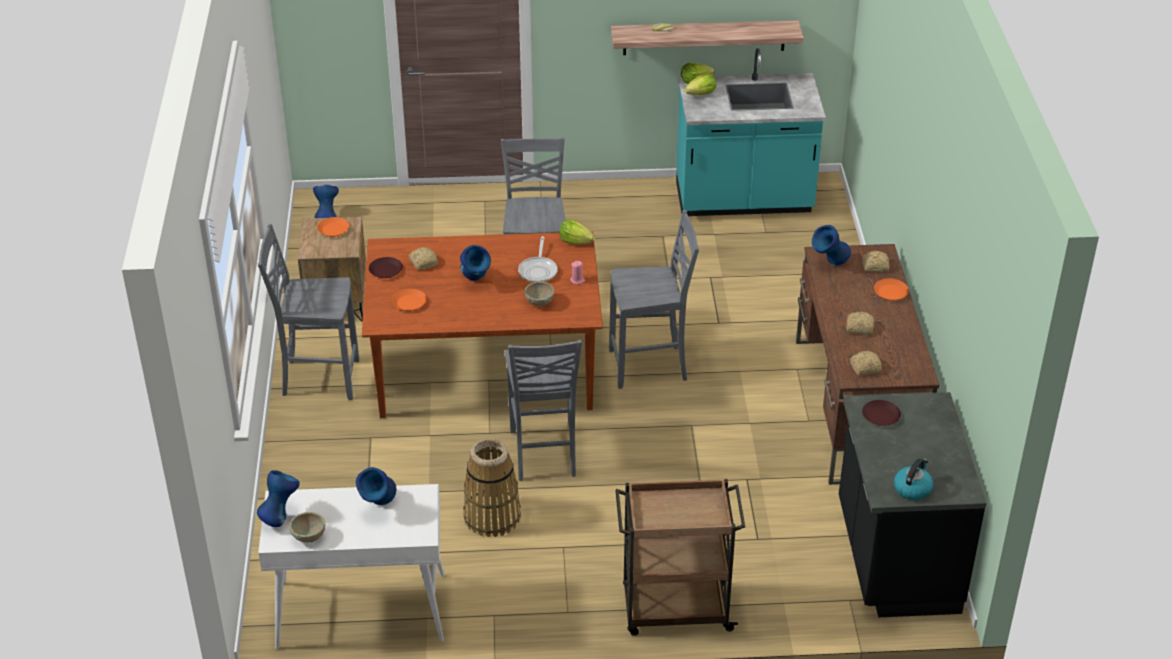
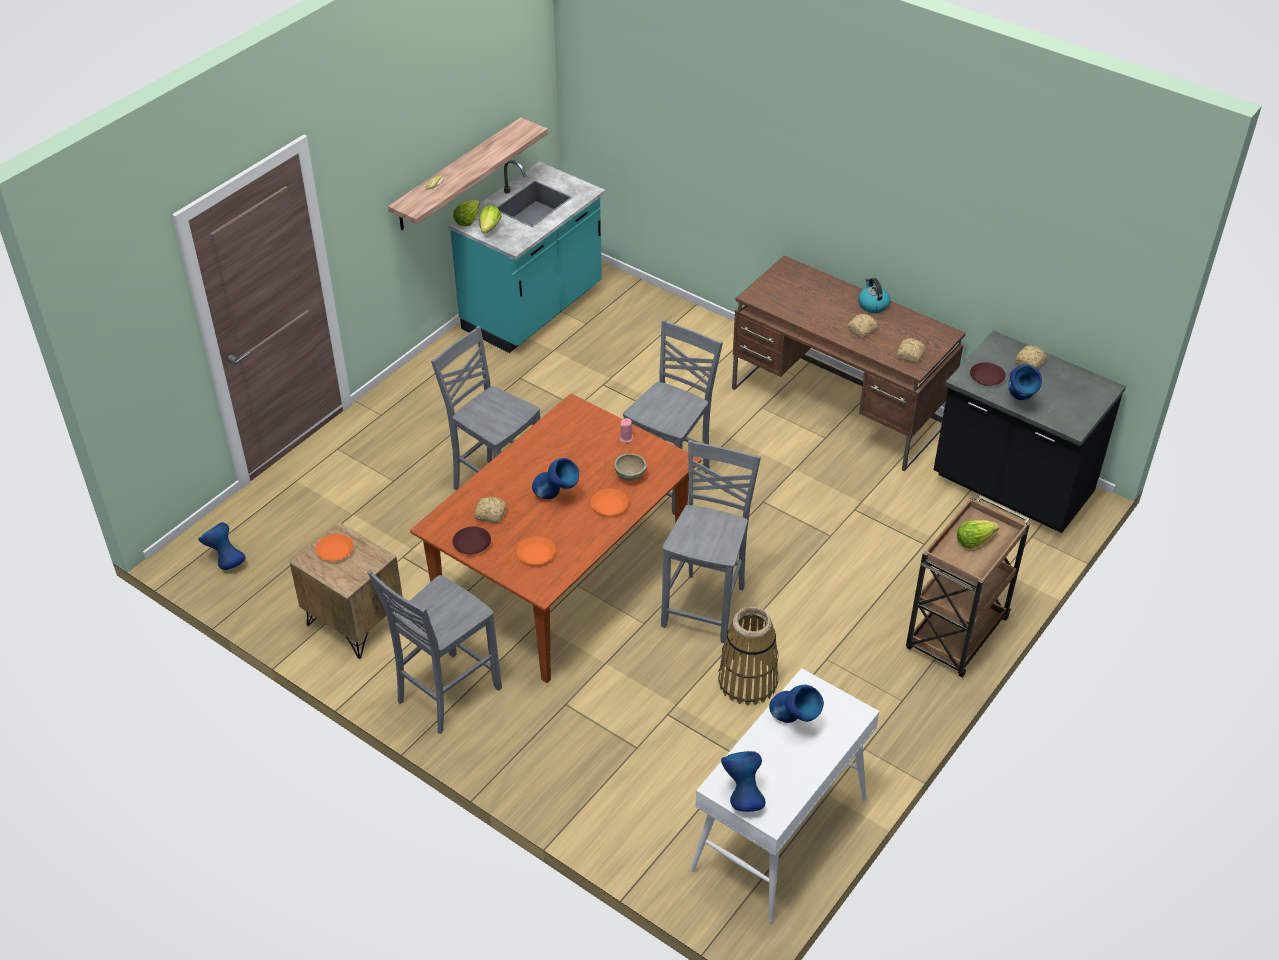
camera: 50 degrees left, 5 degrees up
(308, 537) = (788, 792): beige bowl -> none
(538, 270) = (586, 452): frying pan -> none
(543, 455) = (706, 606): grey chair -> grey chair turned 105 degrees counterclockwise
(575, 241) = (573, 410): lettuce -> lettuce (973, 541)
(829, 264) = (771, 299): blue vase -> blue vase (1020, 401)
(876, 266) = (800, 279): bread -> bread (1030, 362)
(891, 292) = (838, 291): orange plate -> orange plate (609, 505)
(912, 488) = (1079, 410): kettle -> kettle (873, 305)

